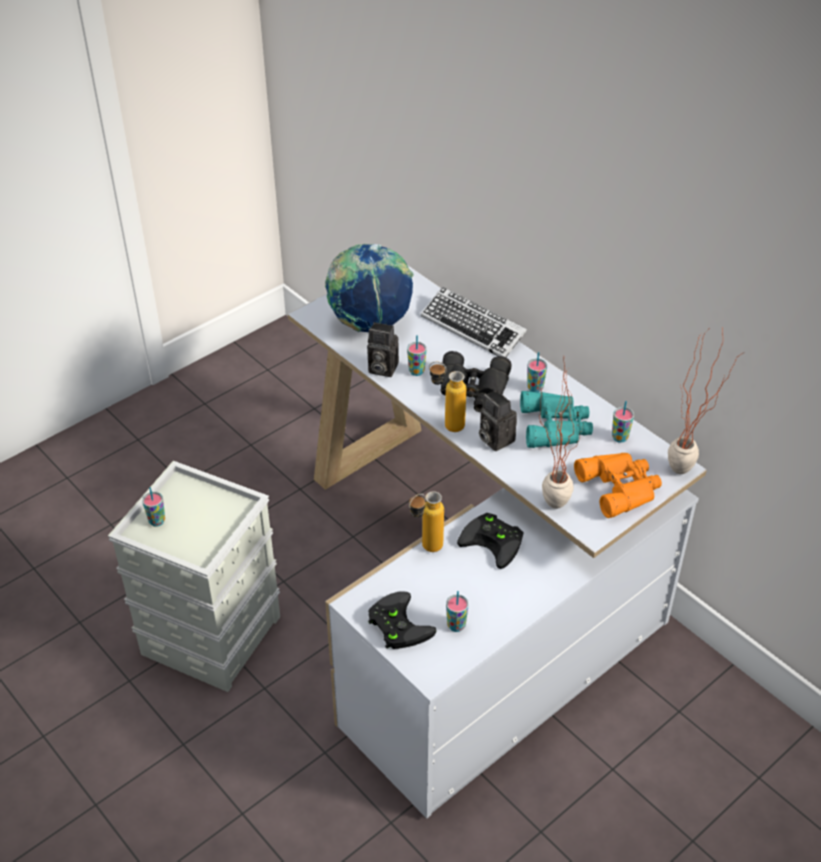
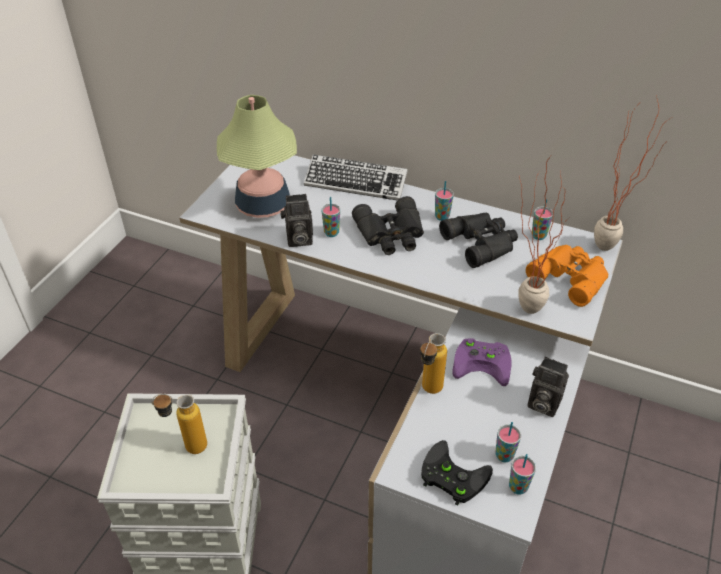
camera: 25 degrees left, 0 degrees up
(157, 521) = (141, 462): cup -> cup (518, 487)
(370, 324) = (263, 205): globe -> table lamp
(446, 425) = (389, 271): bottle -> bottle (187, 447)
(494, 439) = (438, 270): camera -> camera (541, 403)
(495, 542) = (484, 363): black game controller -> purple game controller
(556, 426) = (482, 242): turquoise binoculars -> black binoculars

